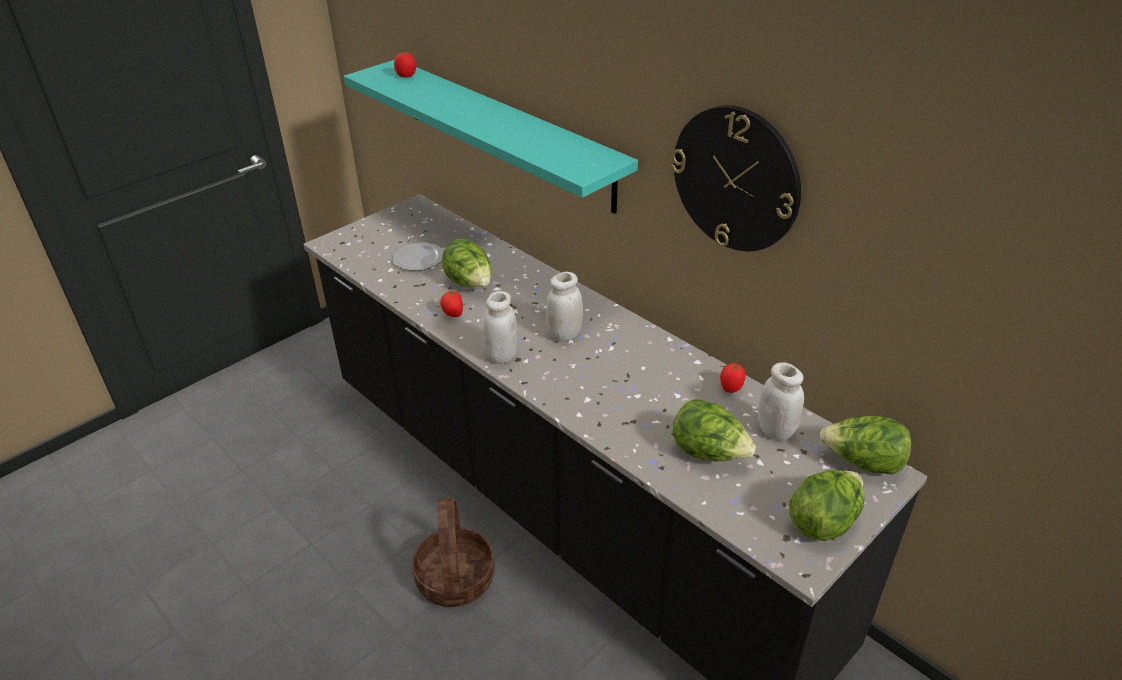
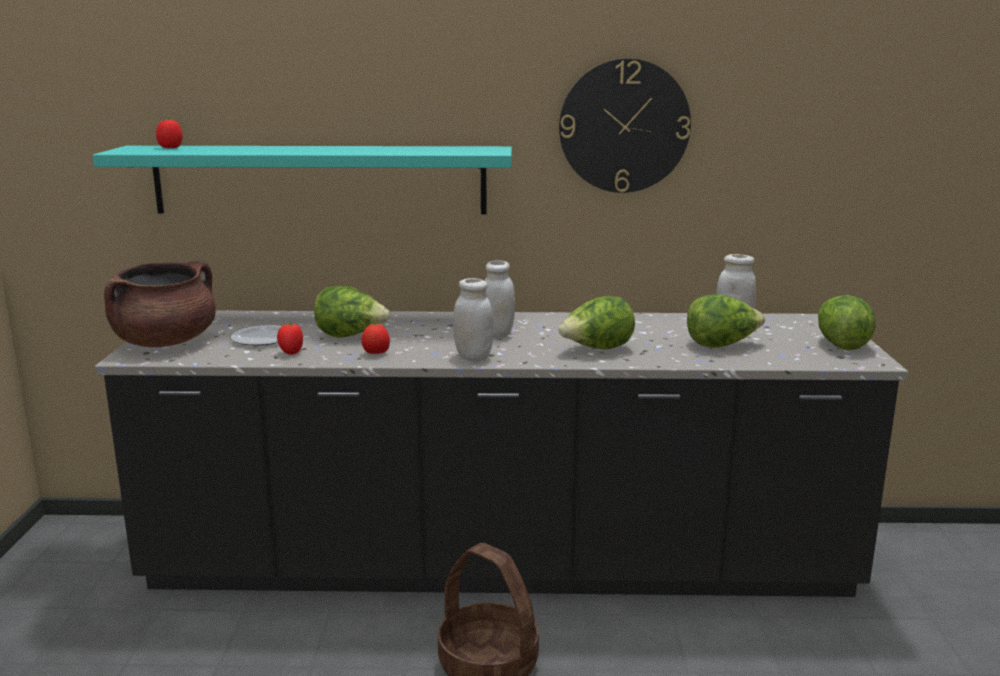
camera: 45 degrees left, 20 degrees down
(366, 235) = (165, 342): none -> brown cooking pot
(731, 388) = (667, 319): tomato -> tomato (291, 353)
(862, 463) = (803, 320): lettuce -> lettuce (597, 349)

